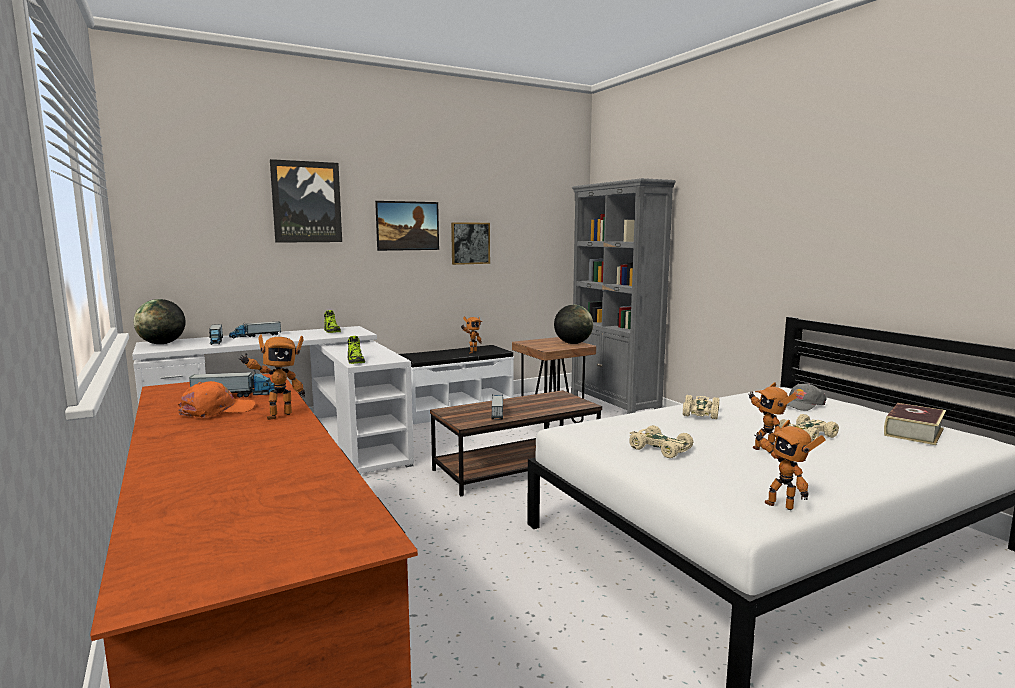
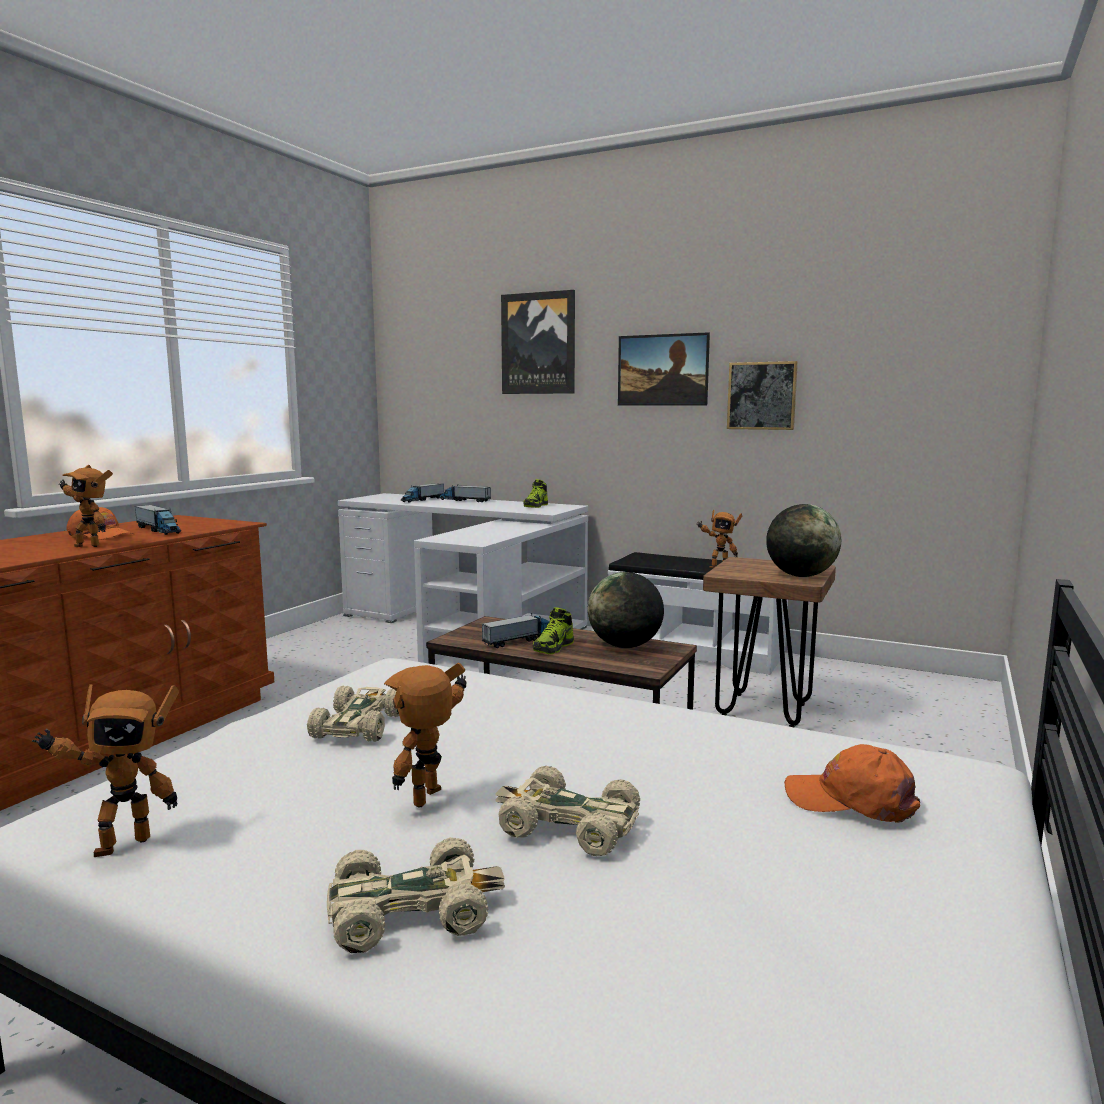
camera: 55 degrees right, 0 degrees up
(162, 344) = (386, 496): globe -> globe (625, 646)
(356, 361) = (444, 537): shoe -> shoe (553, 647)
(614, 405) = (955, 726): grey bookcase -> none
(700, 413) = (606, 721): beige toy car -> beige toy car (412, 910)
(780, 505) = (120, 844): toy robot -> toy robot turned 135 degrees counterclockwise
(802, 405) = (851, 800): grey cap -> orange cap
(913, 432) = (818, 976): book -> none

